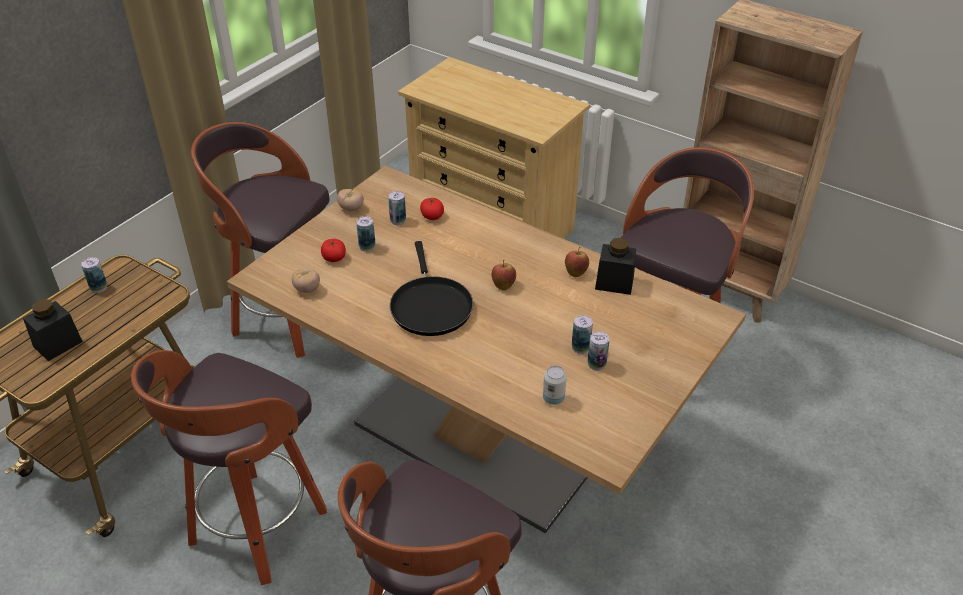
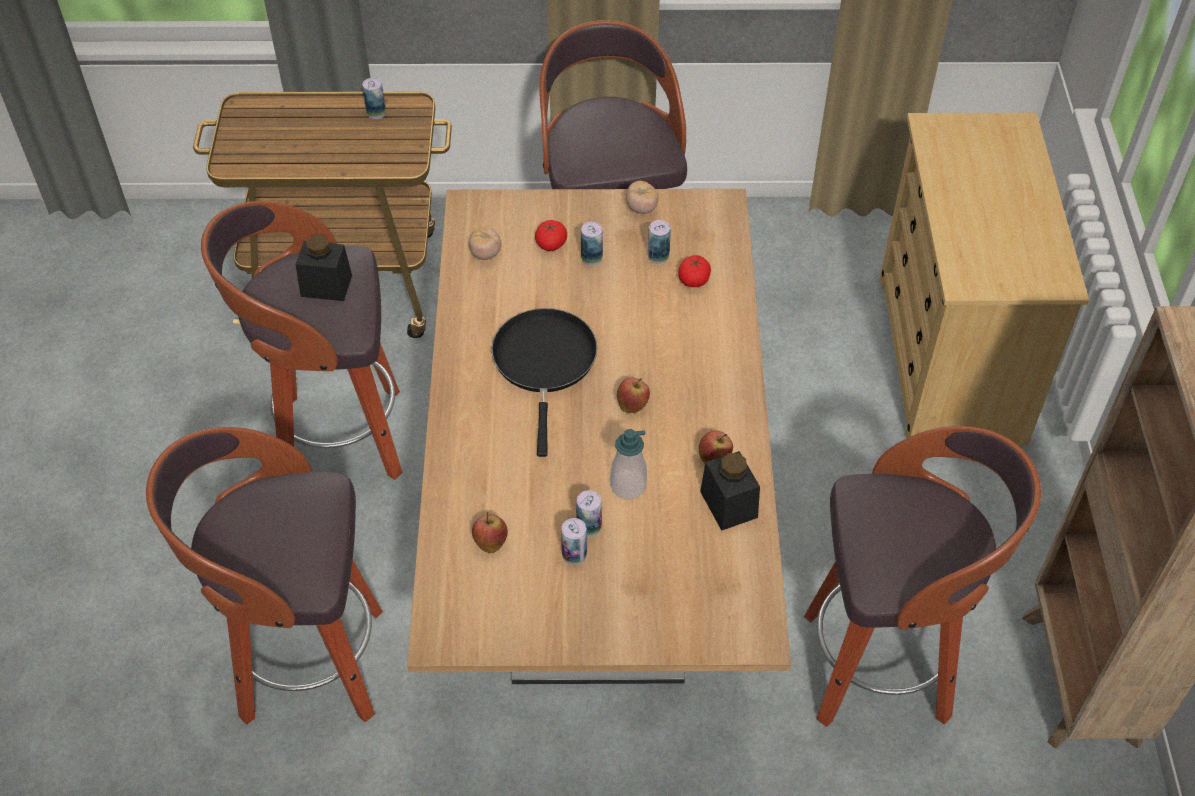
camera: 55 degrees right, 10 degrees up
(58, 344) = (287, 139): black jar -> black jar (326, 286)
(430, 306) = (545, 363): black frying pan -> black frying pan turned 135 degrees clockwise
(553, 398) = (490, 543): can -> apple
(563, 316) = (628, 485): none -> soap dispenser

